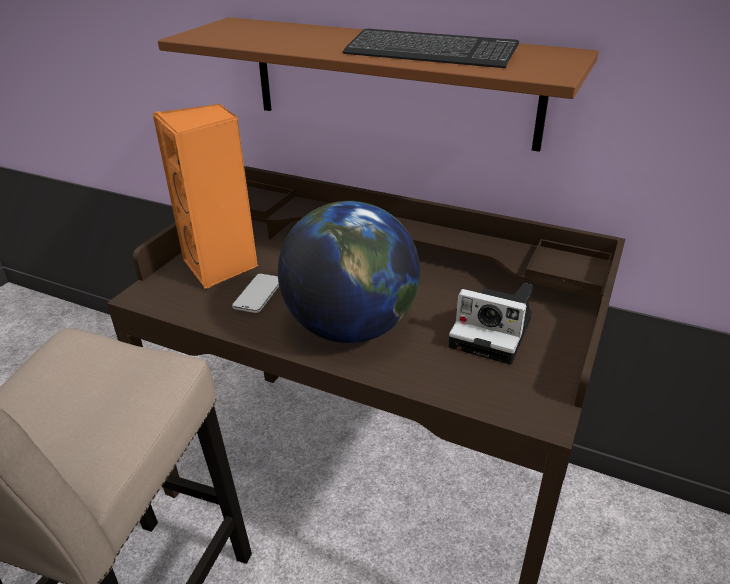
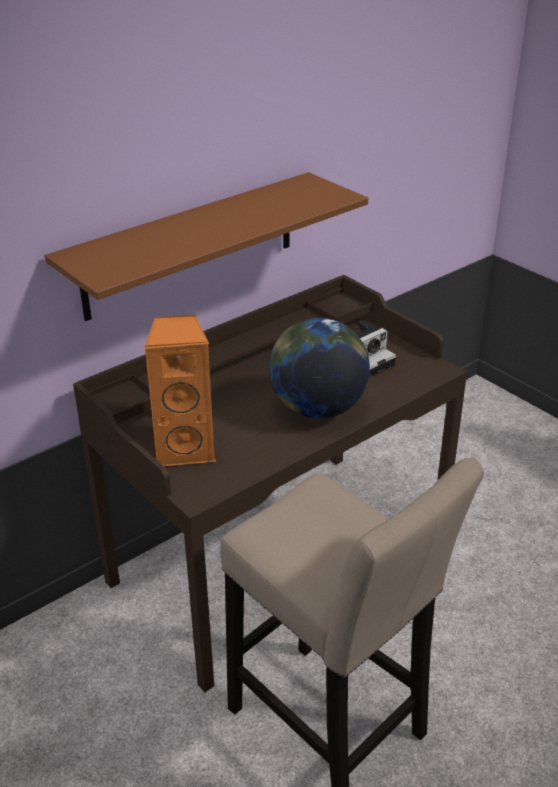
camera: 65 degrees left, 0 degrees up
(258, 294) = (245, 438): phone -> none
(429, 53) = (264, 212): keyboard -> none

